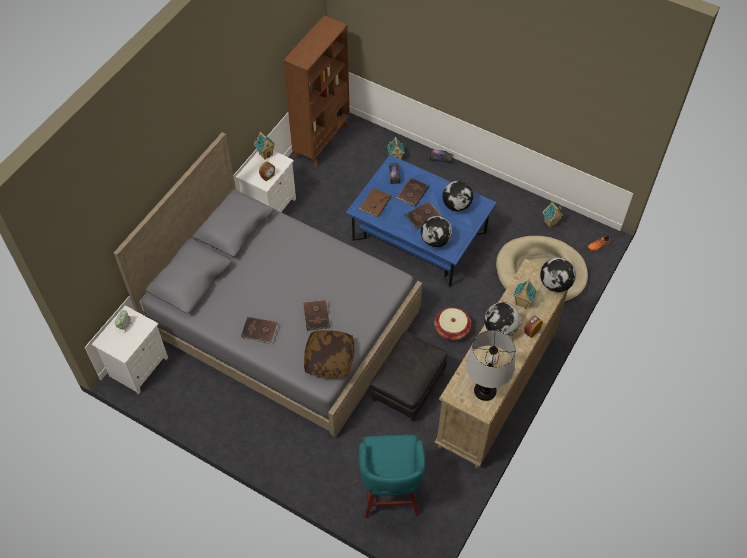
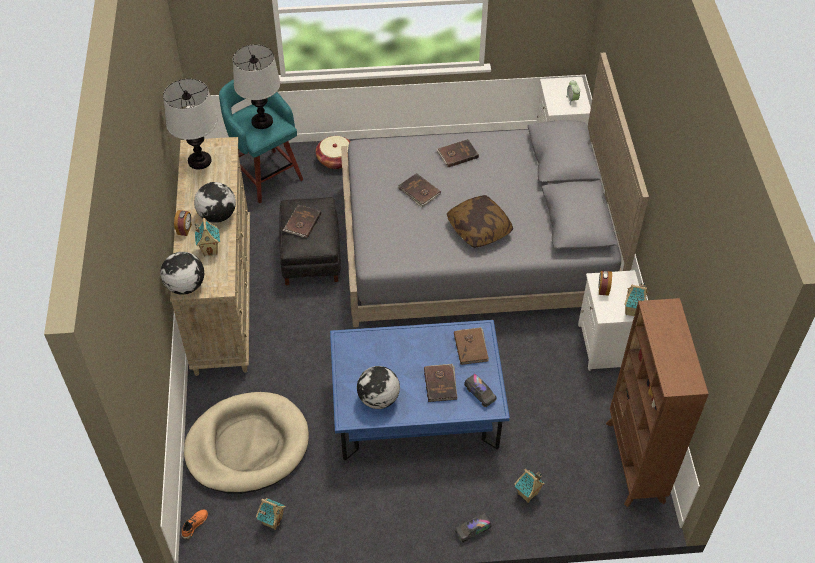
camera: 145 degrees right, 5 degrees down
(329, 358) = (376, 166): pillow -> pillow (479, 229)
(389, 457) = (262, 121): none -> table lamp
(423, 217) = (405, 362): brown book -> brown book (302, 222)
(436, 241) = (370, 343): globe -> none
(452, 329) = (306, 329): basket -> basket (335, 160)

